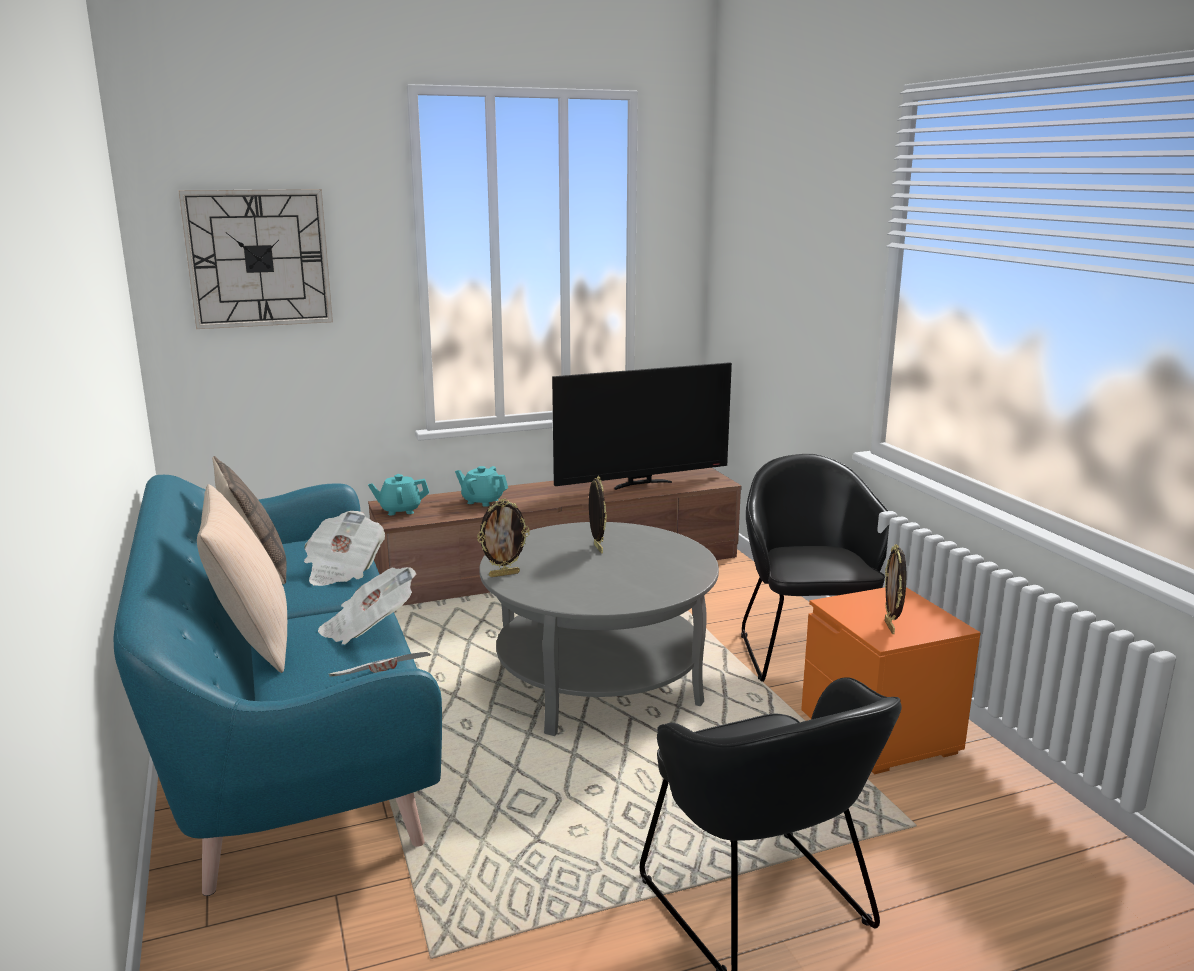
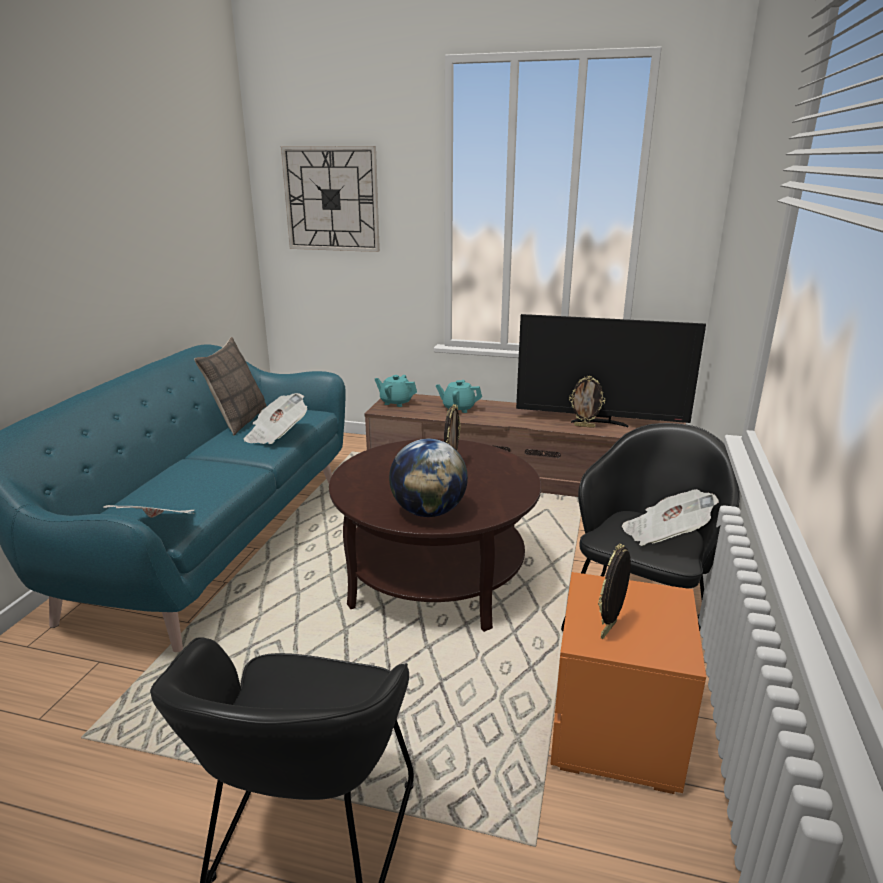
camera: 35 degrees right, 5 degrees up
(253, 641) = (160, 469): beige pillow -> none
(368, 628) = (222, 481): newspaper -> newspaper (664, 536)
(482, 501) = (458, 408): turquoise teapot -> turquoise teapot turned 45 degrees counterclockwise
(504, 574) = (355, 468): picture frame -> picture frame (584, 426)
(598, 681) = (435, 578): grey coffee table -> brown coffee table
(640, 589) = (428, 511): none -> globe

